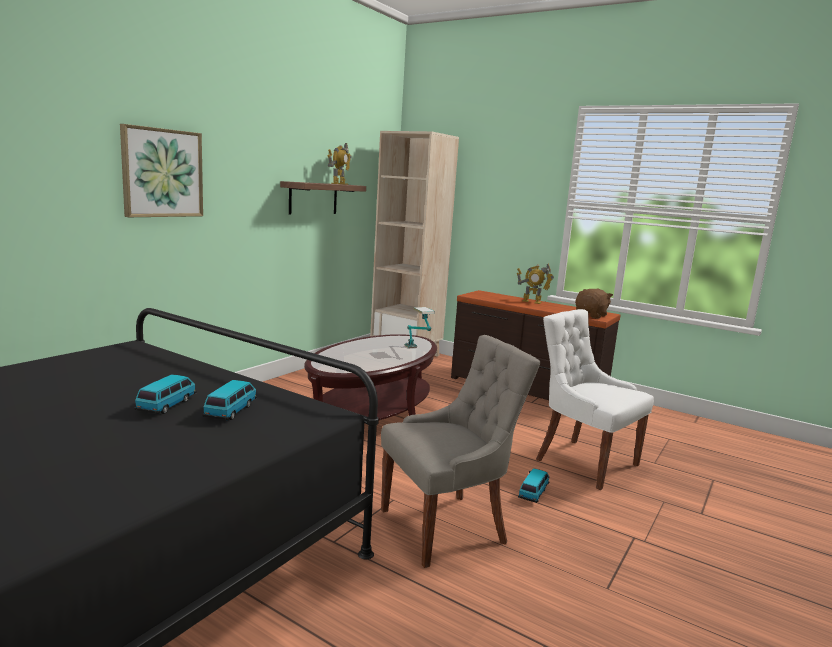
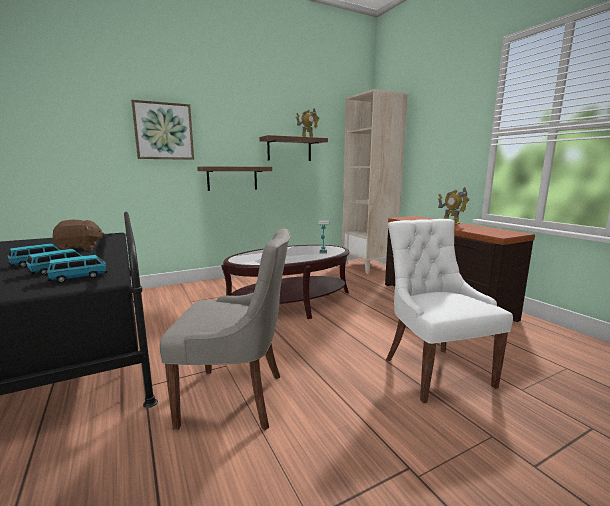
camera: 30 degrees right, 0 degrees up
(246, 242) = (232, 178): none -> shelf
(533, 493) = (348, 388): toy car -> toy car (79, 277)
(591, 315) = (496, 233): brown plush toy -> brown plush toy (80, 249)

